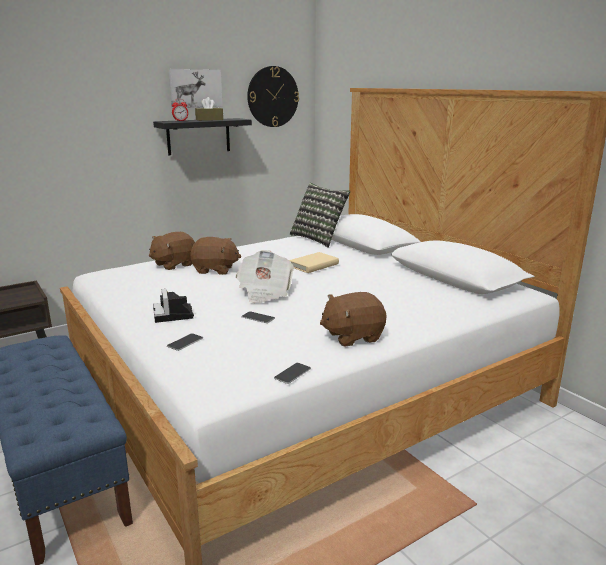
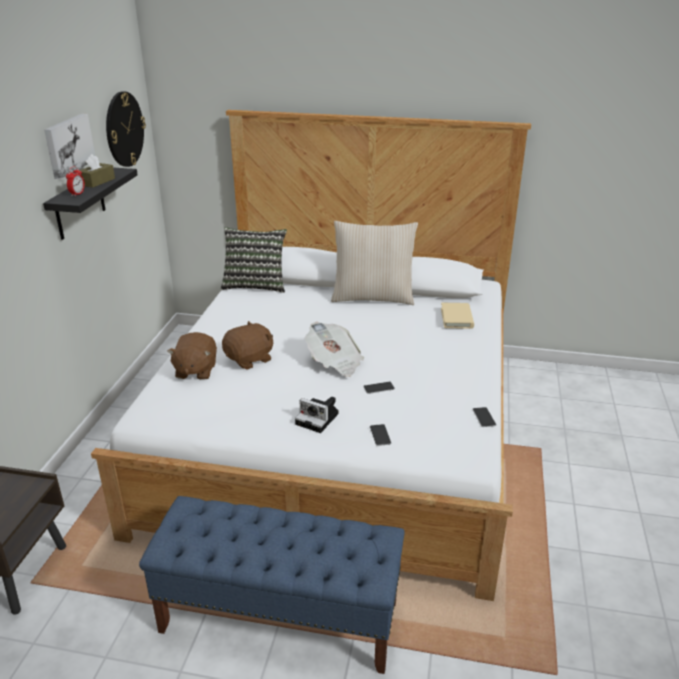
camera: 45 degrees left, 10 degrees up
(314, 265) = (316, 318): beige book -> beige book (456, 318)
(352, 336) = (461, 371): brown plush toy -> none
(391, 269) = (373, 297): none -> beige pillow

